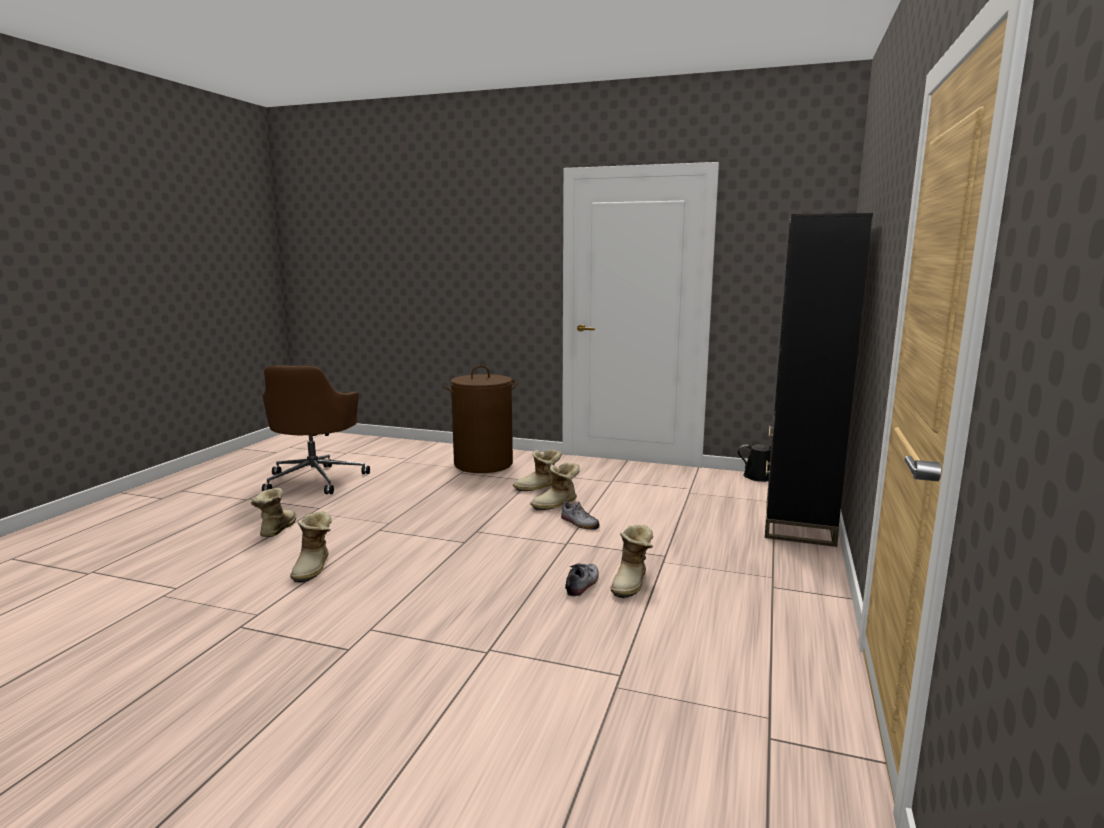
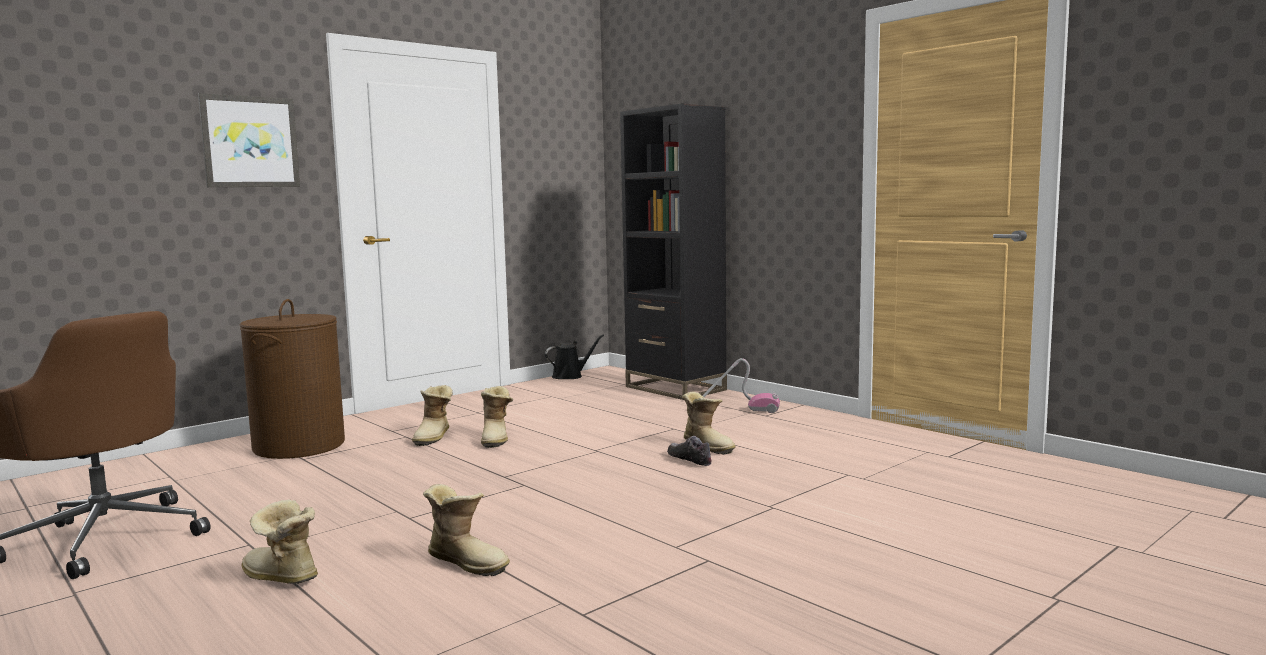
camera: 60 degrees left, 5 degrees down
(505, 253) = (250, 142): none -> picture
(579, 523) = (559, 439): shoe -> none
(768, 566) = (733, 409): none -> vacuum cleaner

